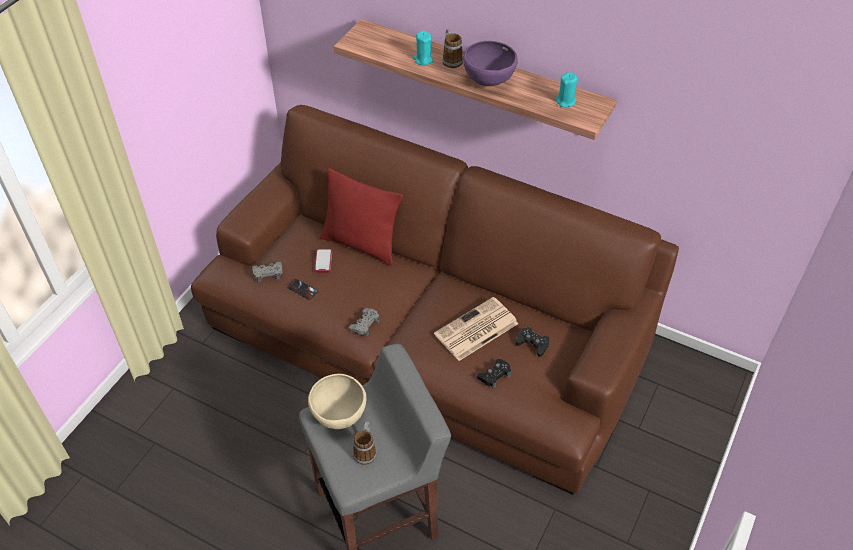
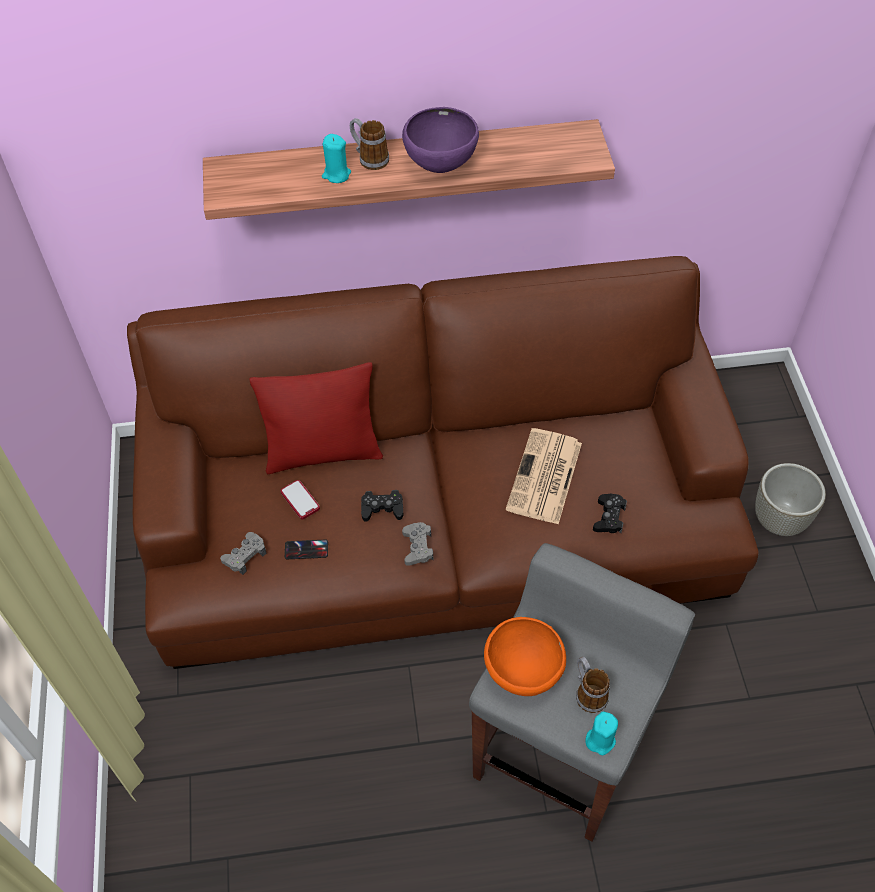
camera: 35 degrees left, 5 degrees up
(339, 416) = (522, 673): beige bowl -> orange bowl
(532, 344) = (614, 457): black game controller -> black game controller (382, 508)
(566, 101) = (548, 147): turquoise candle -> turquoise candle (600, 740)
(653, 469) = (778, 520): none -> grey planter

